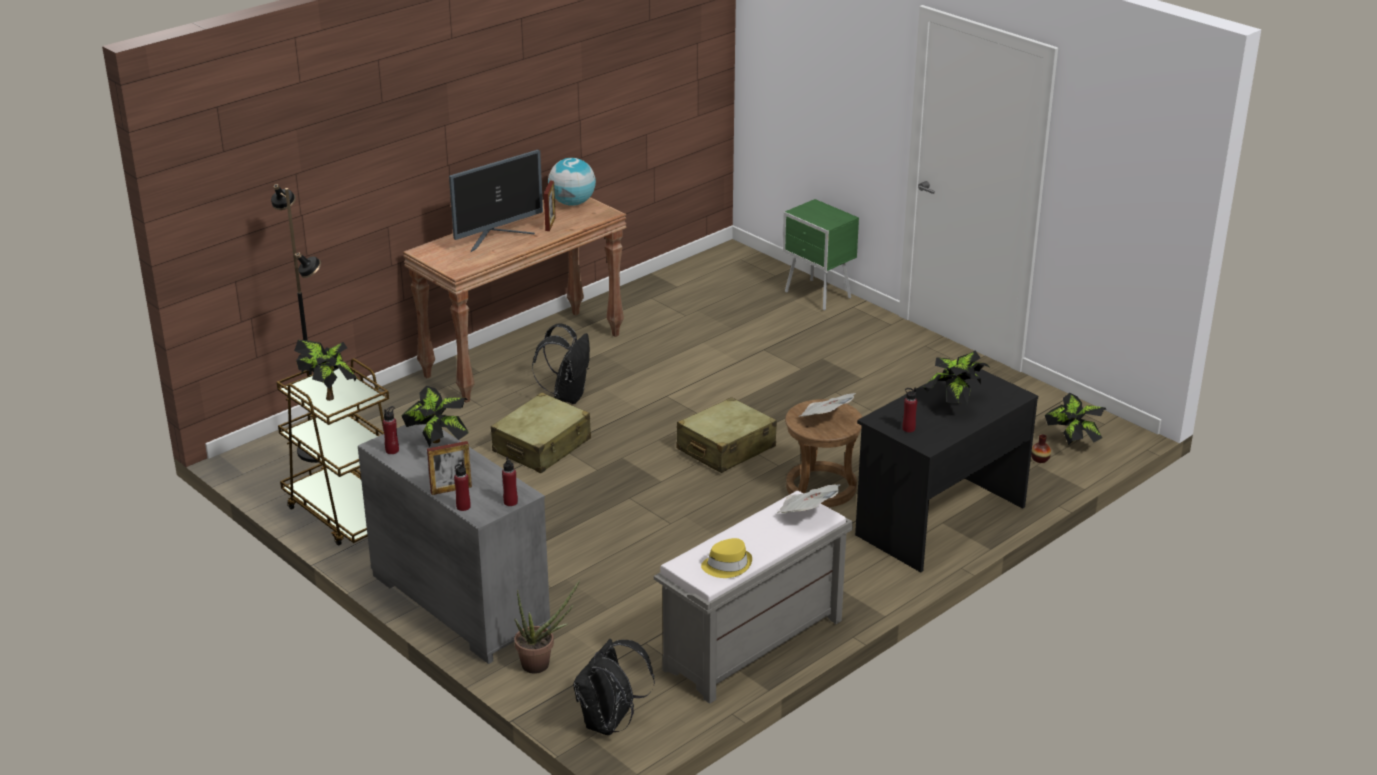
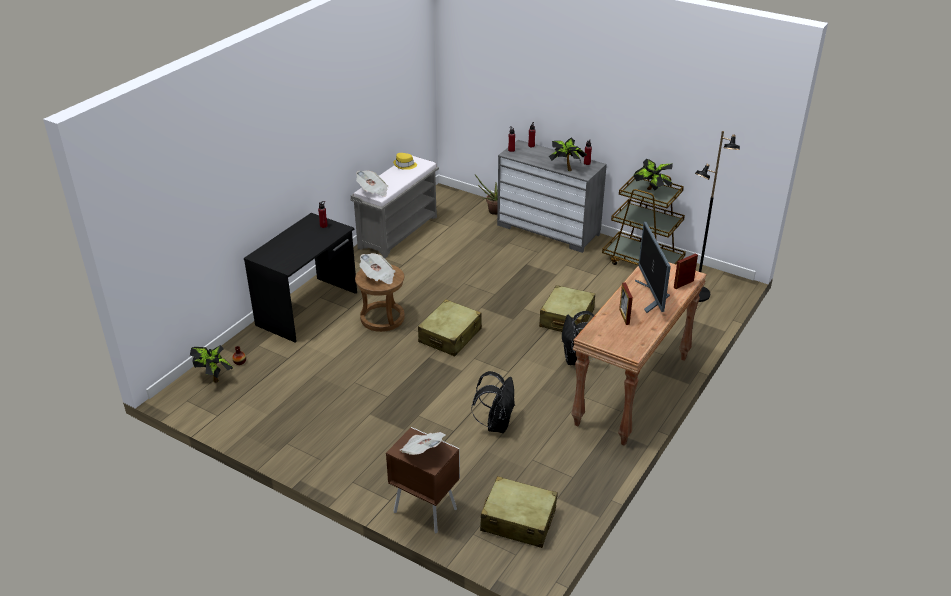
camera: 165 degrees right, 5 degrees up
(451, 489) = (543, 151): picture frame -> picture frame (683, 284)
(497, 237) = (652, 297): monitor -> monitor turned 45 degrees counterclockwise
(572, 203) = (624, 343): globe -> none
(610, 724) = (450, 196): black backpack -> black backpack (496, 424)
(726, 277) = (518, 520): none -> beige suitcase
(818, 296) = (424, 510): green nightstand -> brown nightstand
(821, 213) = (422, 451): none -> newspaper
(955, 404) = (296, 244): potted plant -> none

